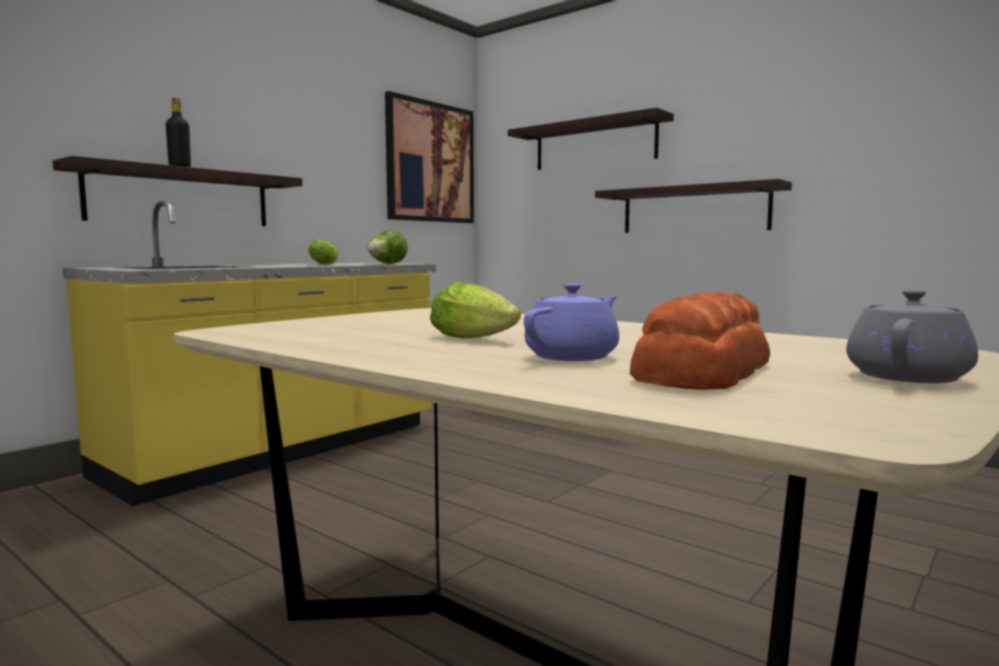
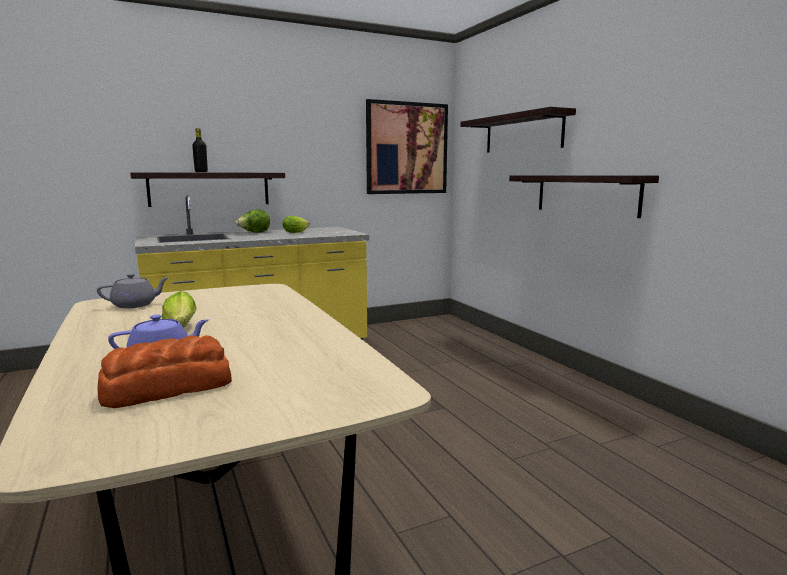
camera: 25 degrees right, 5 degrees up
(387, 264) = (332, 234): lettuce -> lettuce (254, 233)
(908, 376) = (252, 417): grey teapot -> grey teapot (135, 305)

